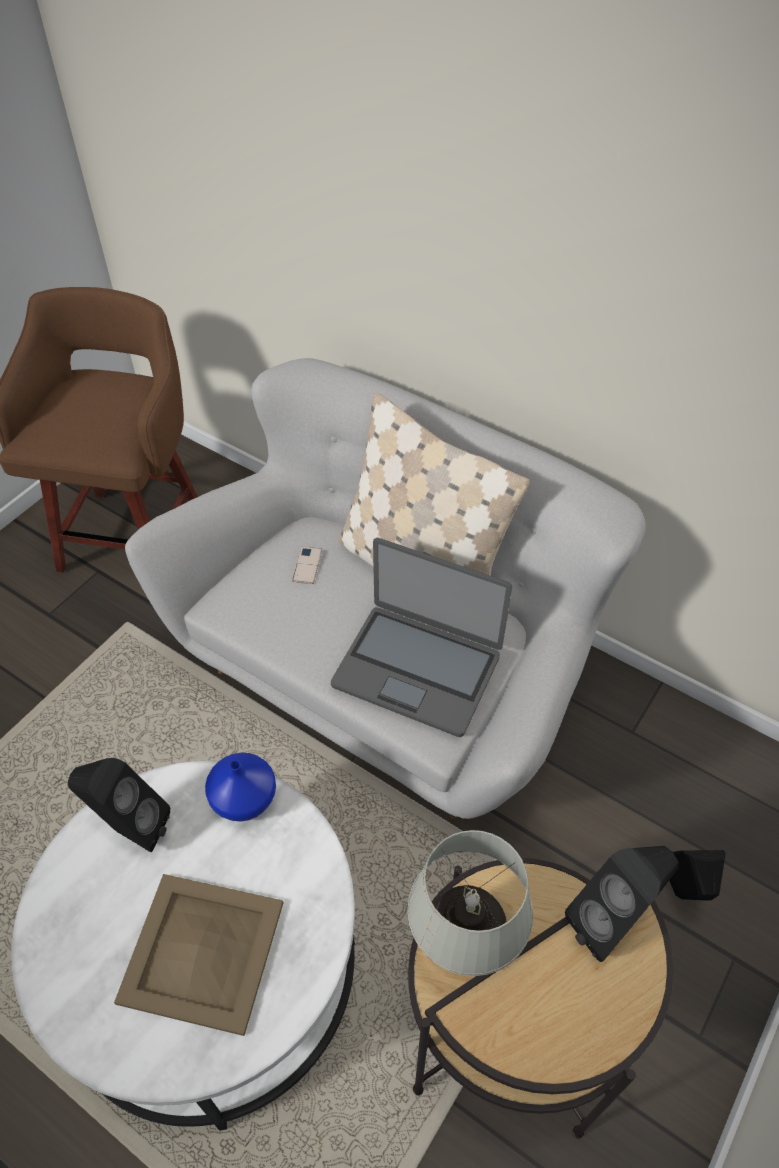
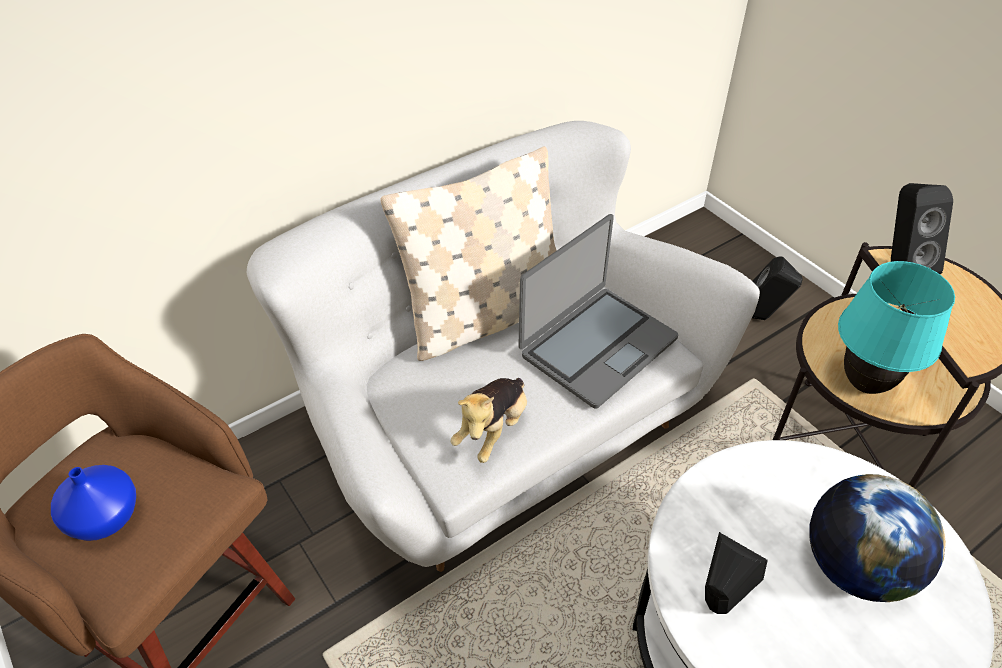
camera: 70 degrees left, 5 degrees down
(201, 950) = (855, 567): beige tray -> globe
(243, 797) = (703, 501): blue vase -> blue vase (103, 518)
(278, 616) = (492, 430): none -> plush toy
(307, 565) = (439, 392): phone -> none
(464, 942) = (864, 383): white table lamp -> turquoise table lamp

